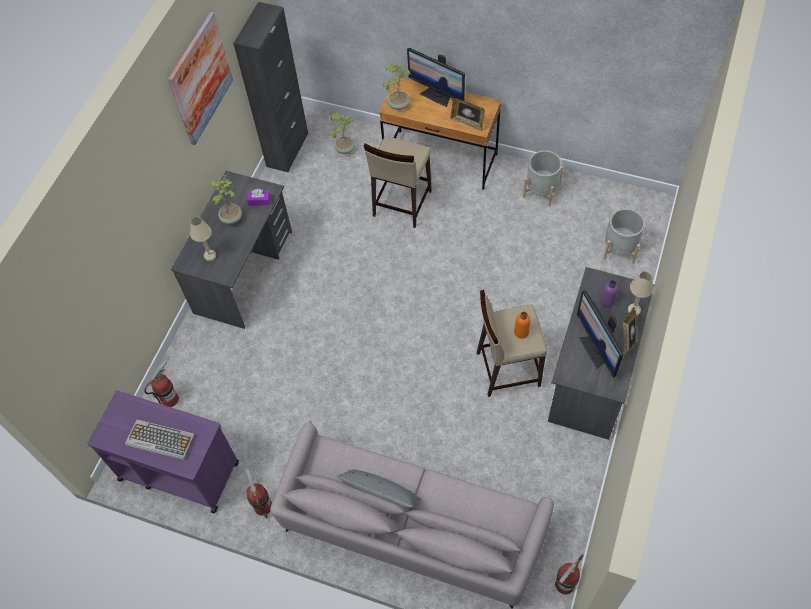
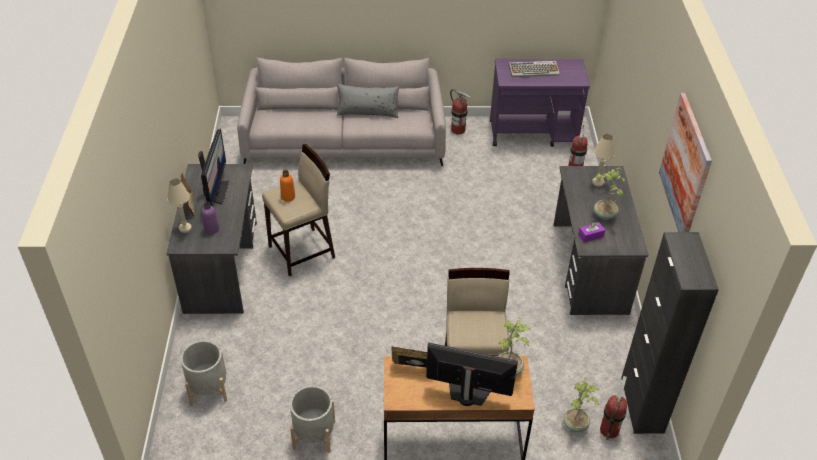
camera: 155 degrees right, 15 degrees down
(564, 584) = (224, 140): fire extinguisher -> fire extinguisher (609, 430)
(596, 349) = (217, 192): monitor -> monitor turned 45 degrees clockwise

